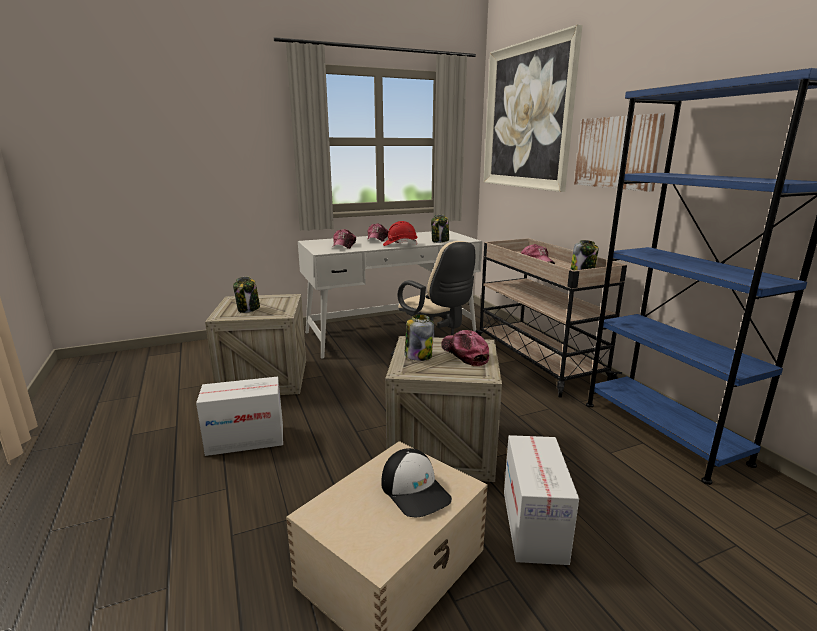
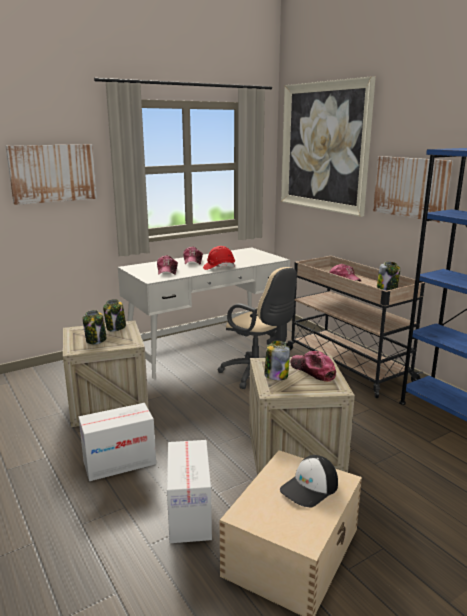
camera: 10 degrees left, 0 degrees up
(232, 139) = (53, 173): none -> picture
(415, 490) = (310, 488): cap -> cap turned 90 degrees clockwise
(440, 241) = (252, 261): jar -> jar (116, 328)
(534, 526) = (388, 506): cardboard box -> cardboard box (190, 513)

